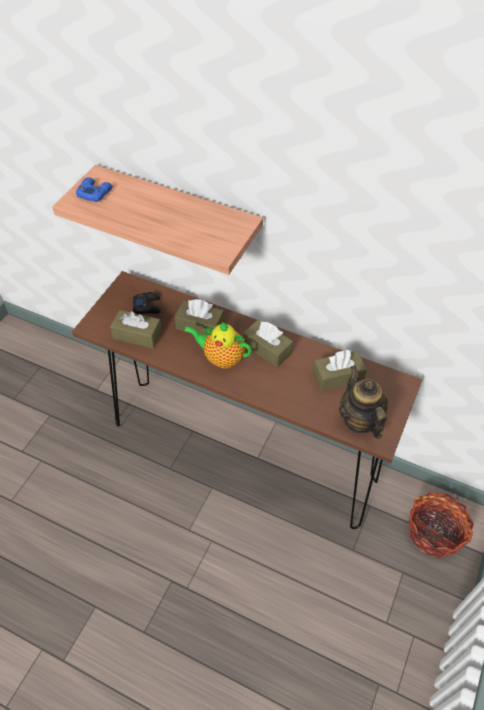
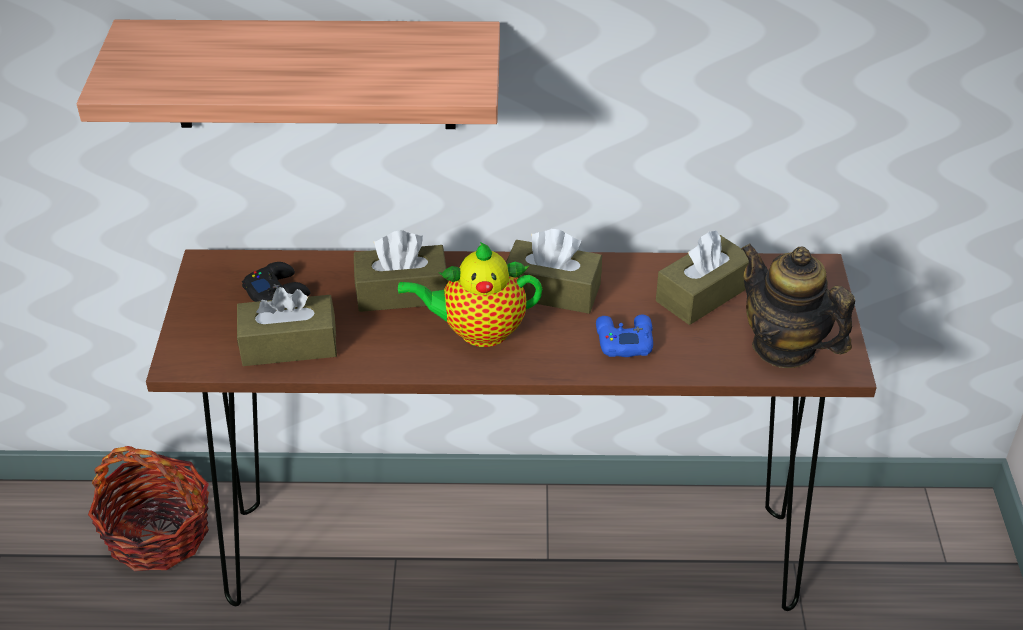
camera: 25 degrees left, 10 degrees down
(94, 193) = (149, 61): blue game controller -> blue game controller (623, 340)
(434, 532) = (923, 561): basket -> basket (159, 533)

